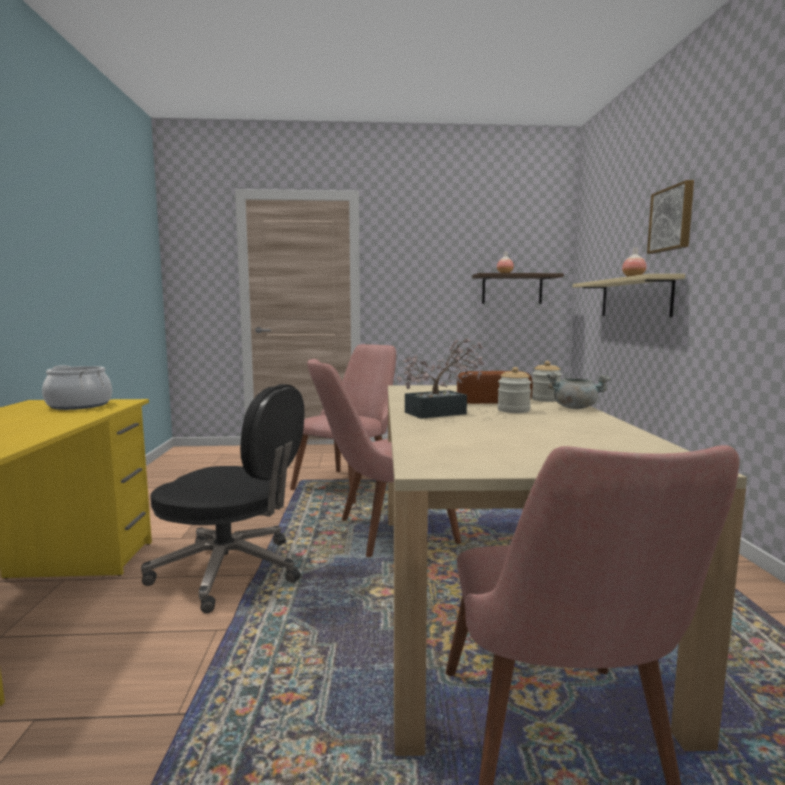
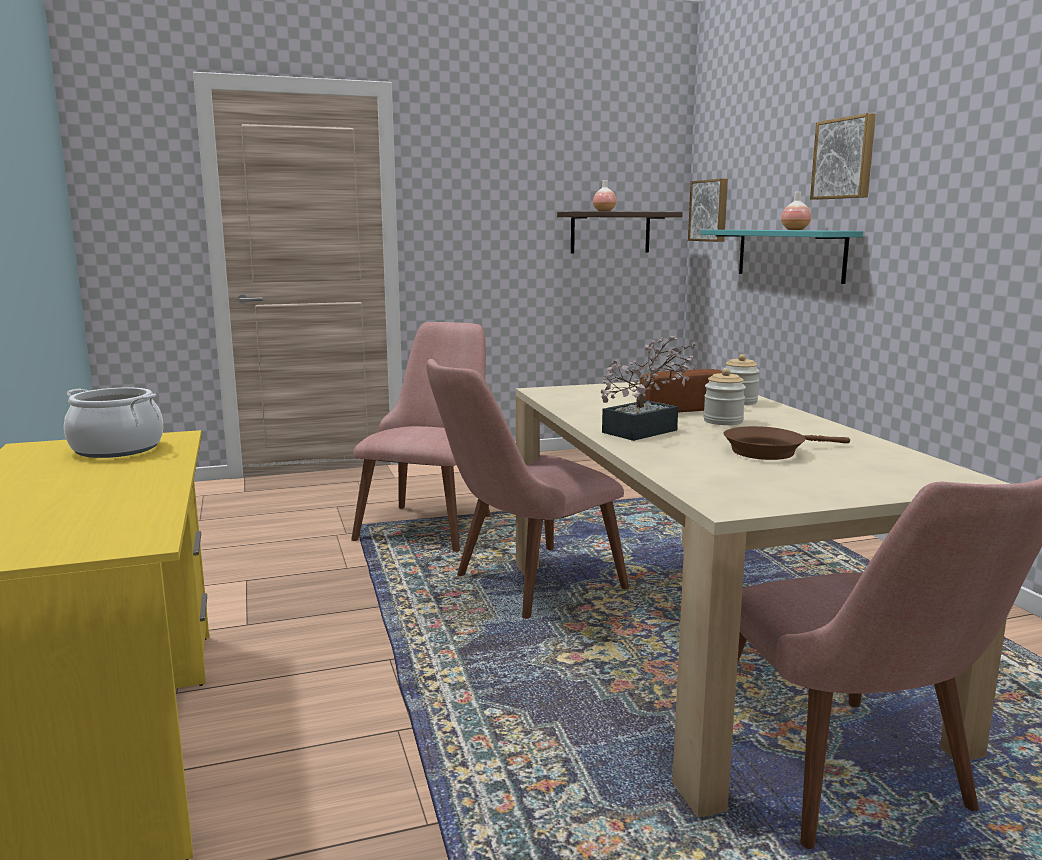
camera: 15 degrees left, 5 degrees up
(231, 571) = (358, 658): black office chair -> none
(523, 431) = (769, 451): none -> brown frying pan
(575, 408) = (786, 413): grey cooking pot -> none
(585, 272) = (710, 210): none -> picture
(634, 298) = (789, 254): beige shelf -> turquoise shelf

